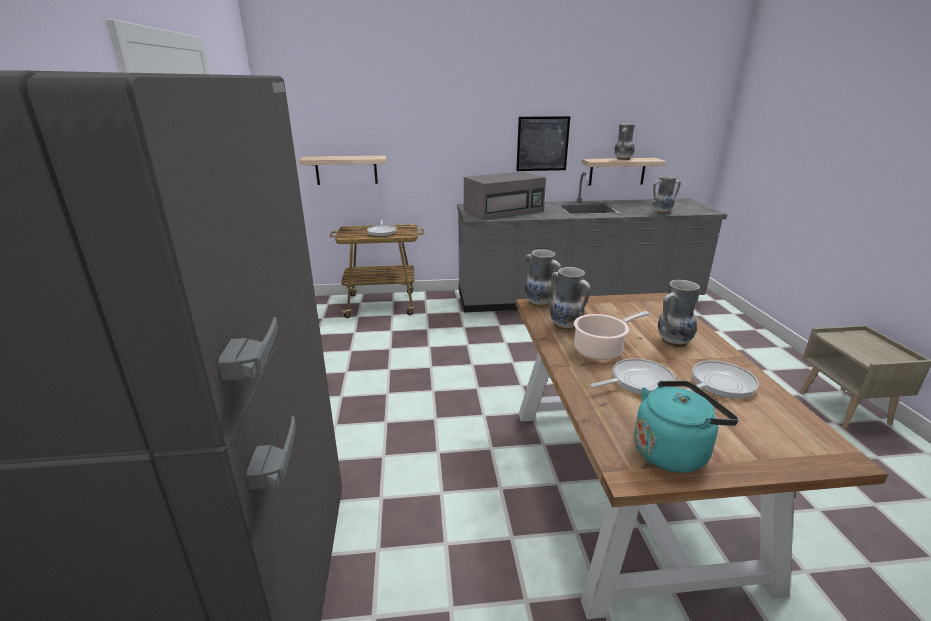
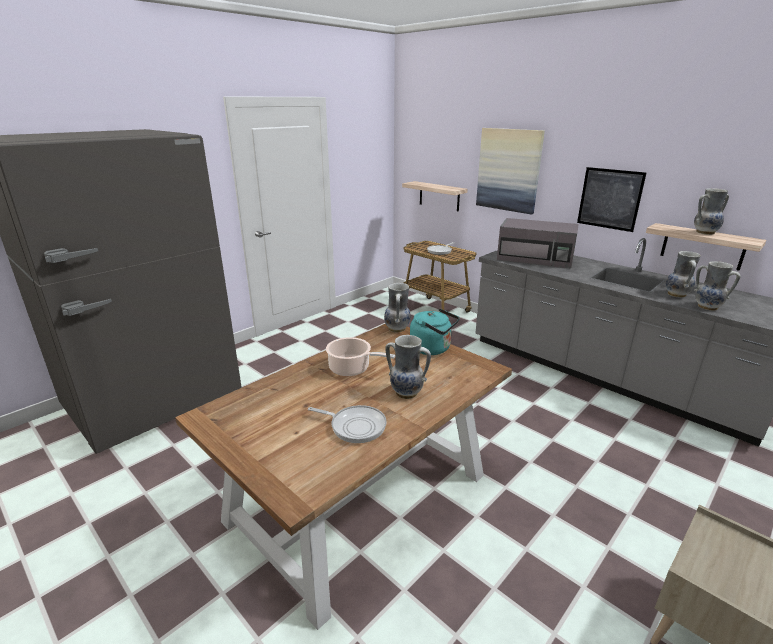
camera: 50 degrees right, 0 degrees up
(436, 128) = (509, 170): none -> picture
(565, 325) = (373, 347): vase -> vase (677, 294)
(638, 381) = (319, 393): frying pan -> none
(673, 451) = (238, 425): turquoise kettle -> turquoise kettle (433, 349)

